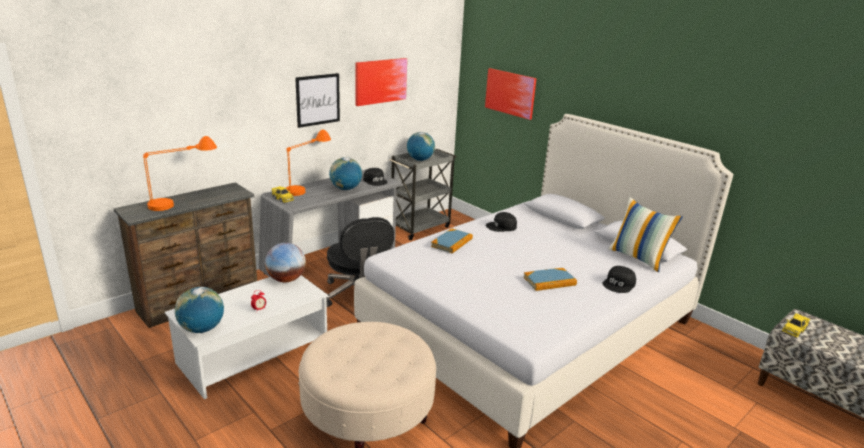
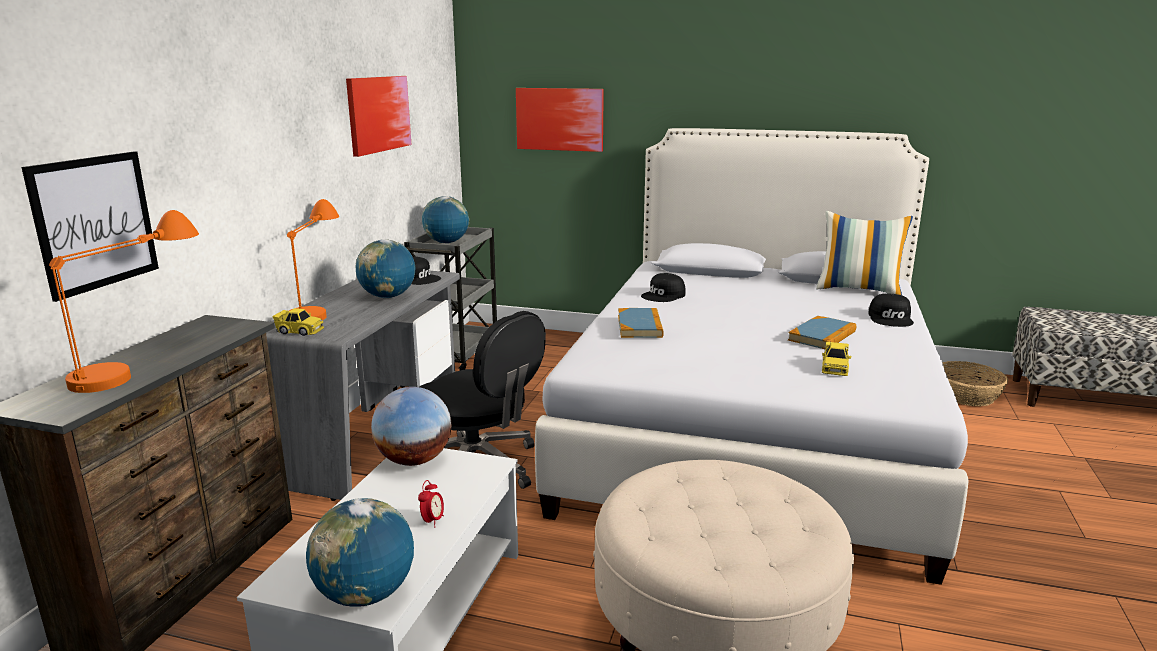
camera: 30 degrees left, 5 degrees down
(318, 100) = (305, 145): picture -> picture (95, 222)
(717, 359) = (966, 395): none -> basket
(794, 330) = (1057, 325): yellow toy car -> yellow toy car (834, 368)

